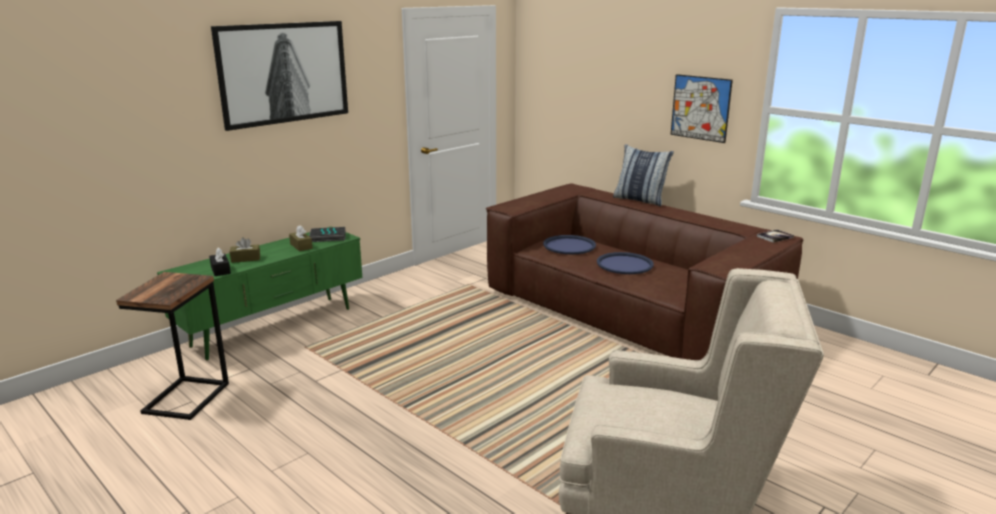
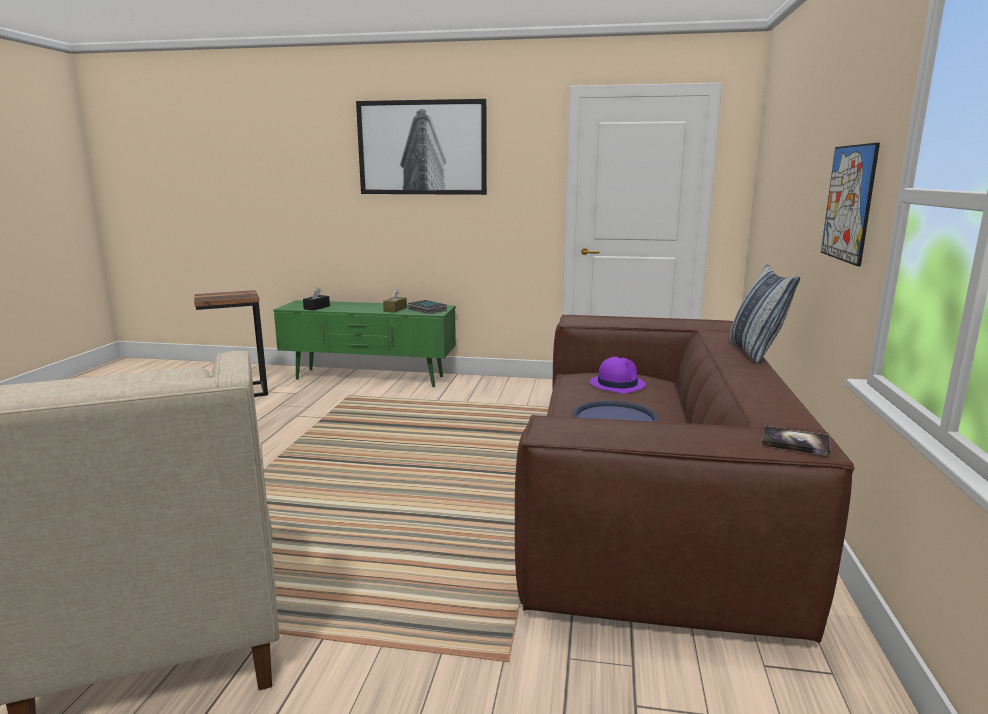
camera: 55 degrees right, 5 degrees down
(245, 259) = (347, 306): brown tissue box -> none
(569, 246) = (617, 384): blue tray -> purple hat

